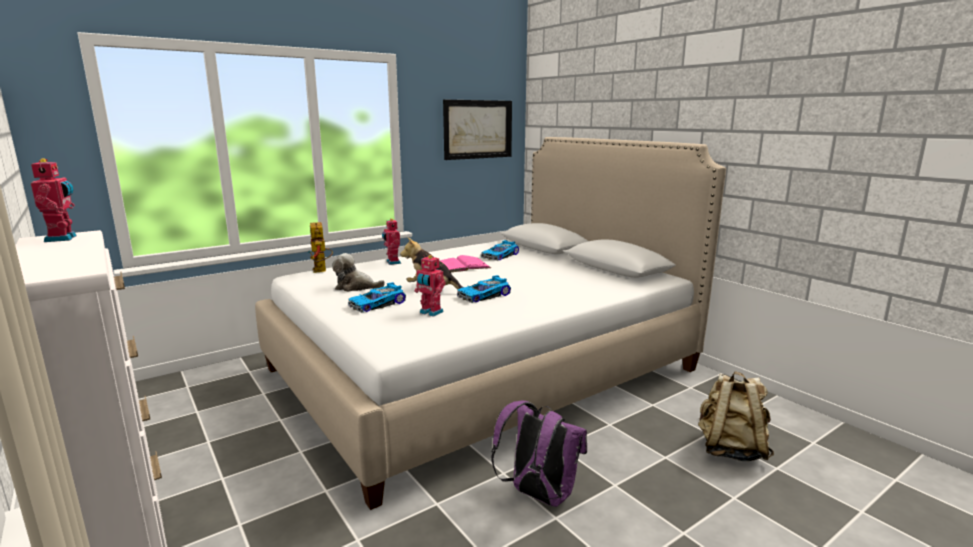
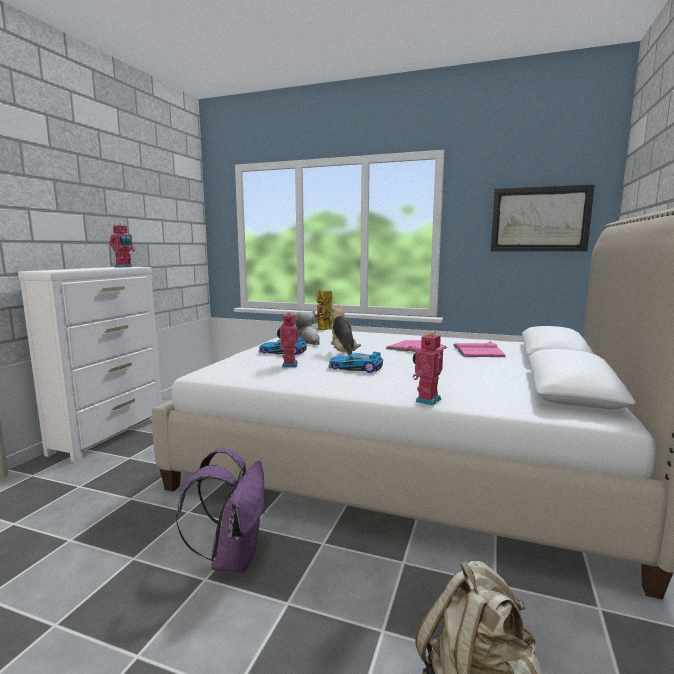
camera: 55 degrees right, 5 degrees down
(392, 262) = (379, 335): toy robot -> toy robot (426, 400)
(501, 256) = (477, 351): toy car -> pink book

